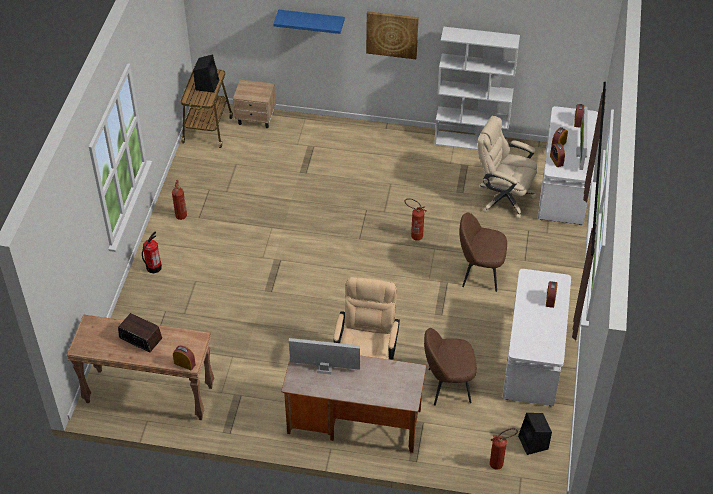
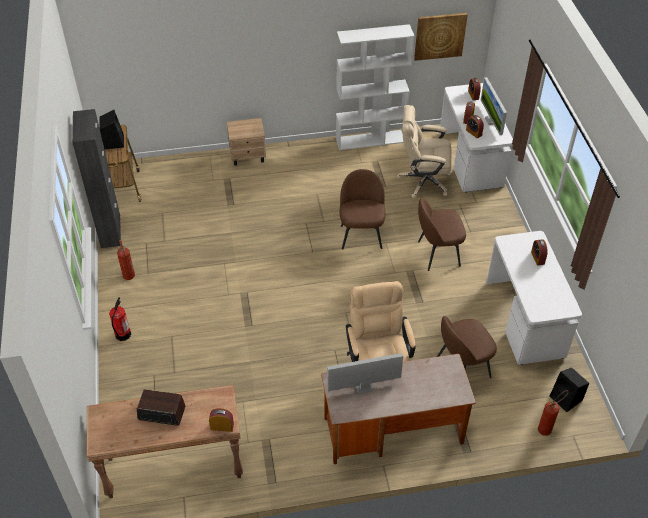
camera: 20 degrees left, 0 degrees up
(182, 169) = (110, 231): none -> black cabinet
(256, 118) = (163, 166): beige nightstand -> beige nightstand (248, 156)
(311, 21) = (206, 54): blue shelf -> none
(392, 34) = (286, 51): picture -> picture (440, 36)
(414, 235) = (361, 235): fire extinguisher -> brown chair

